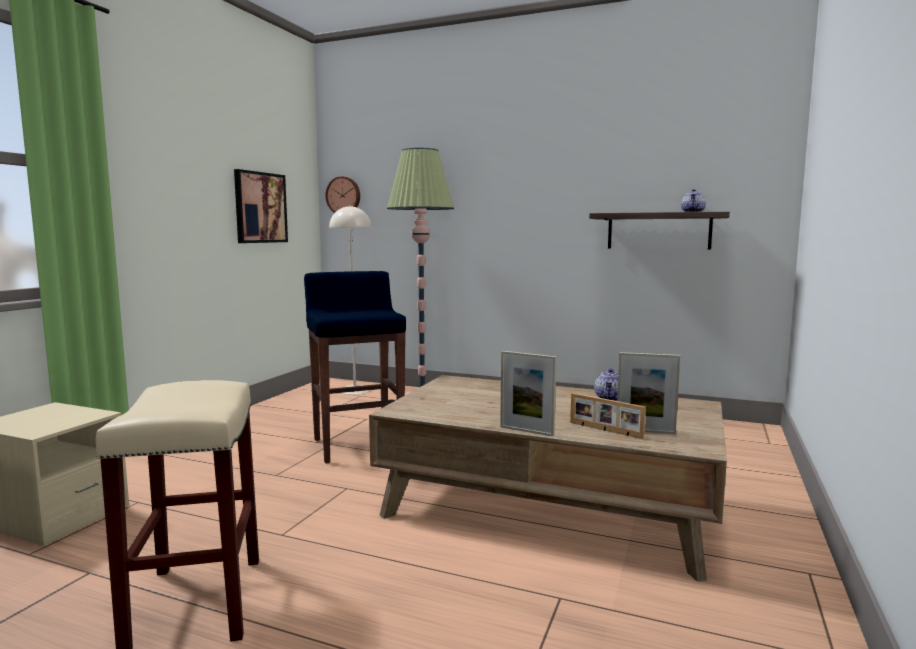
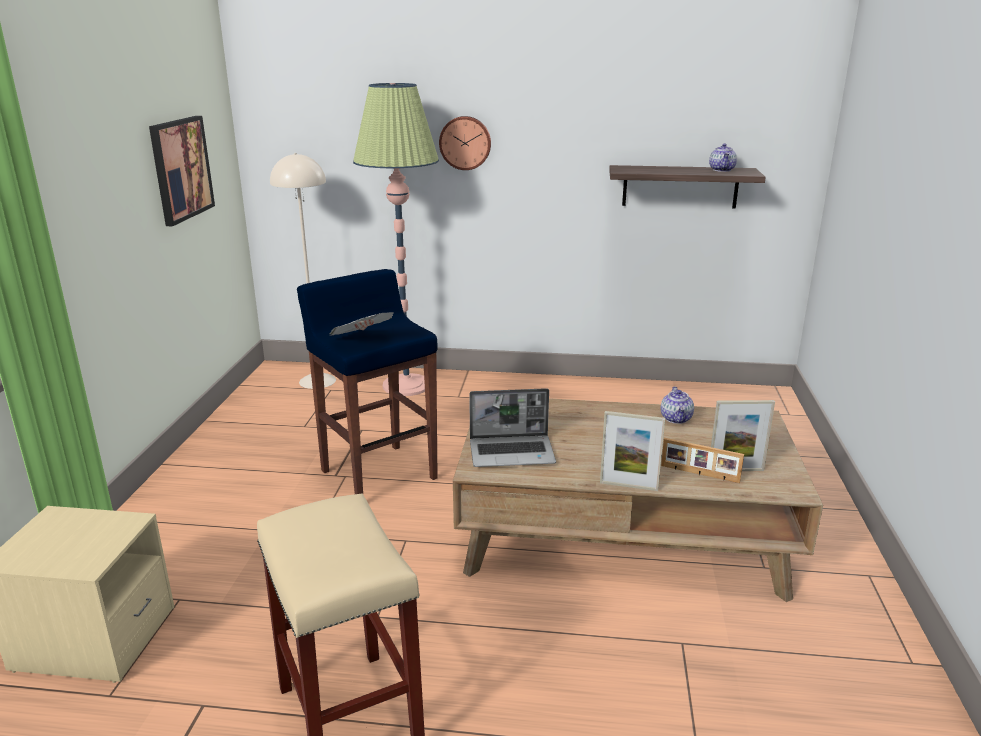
camera: 15 degrees left, 15 degrees up
(341, 314) = (362, 341): none -> newspaper
(344, 195) = (273, 130): wall clock -> wall clock (465, 143)
(437, 404) = (512, 452): none -> laptop

